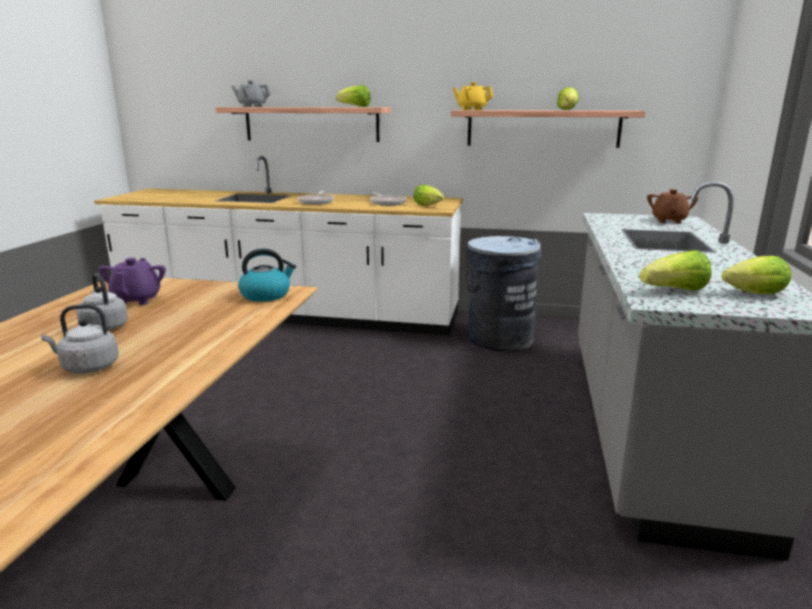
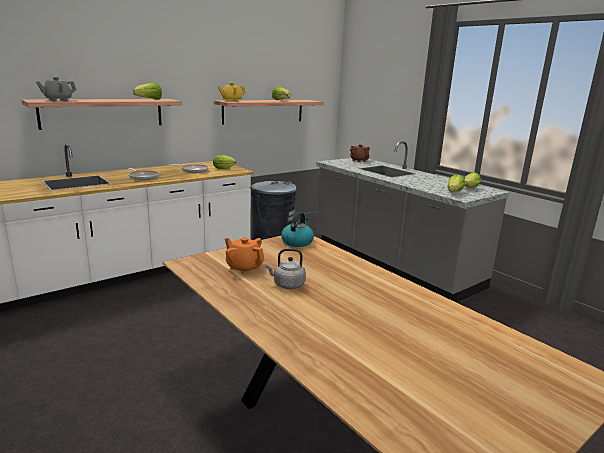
camera: 50 degrees left, 0 degrees up
(87, 367) = (354, 299): grey kettle -> none
(137, 300) = (244, 268): purple teapot -> orange teapot

